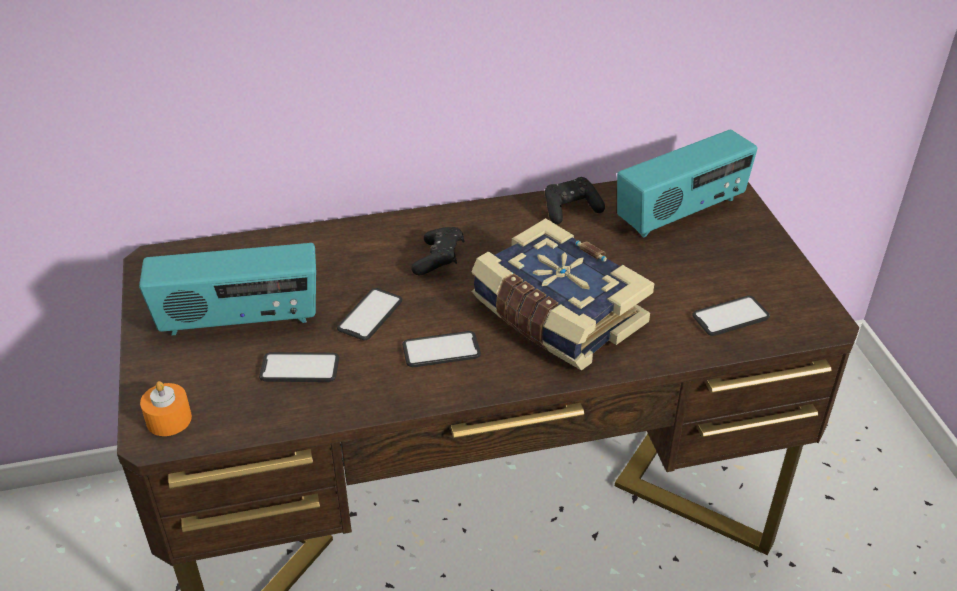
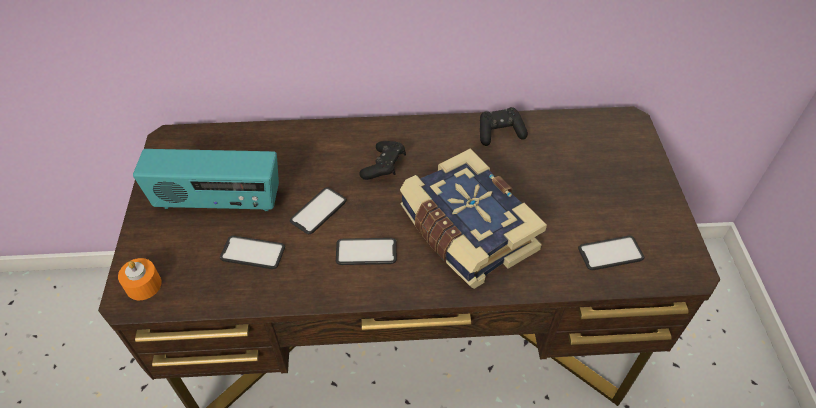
camera: 10 degrees right, 10 degrees up
(681, 213) = (590, 147): radio -> none

